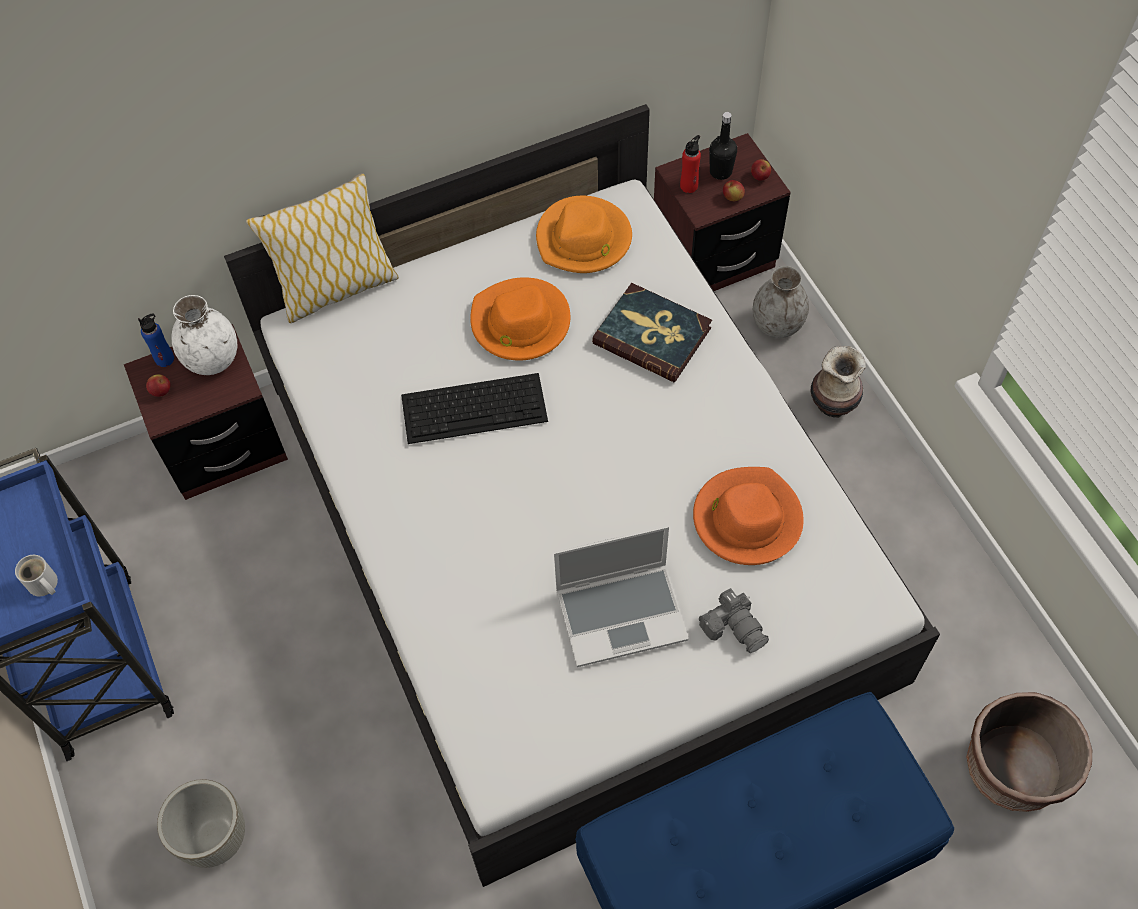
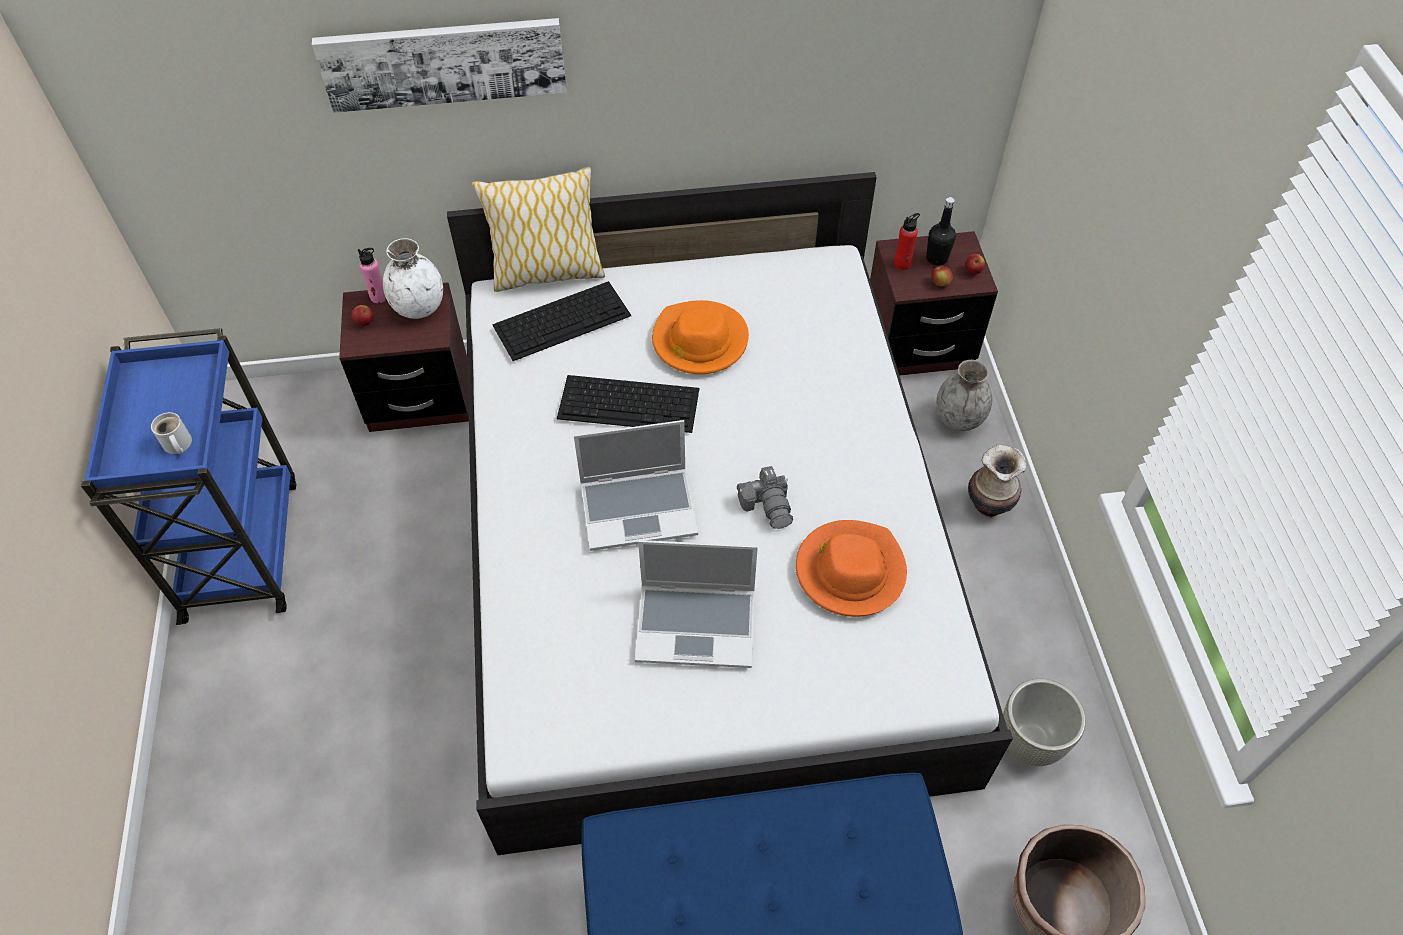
camera: 15 degrees right, 5 degrees down
(165, 359) = (379, 296): blue bottle -> pink bottle
(203, 112) = (443, 62): none -> picture
(216, 838) = (277, 733): grey planter -> grey planter (1030, 742)
(373, 336) = (563, 319): none -> keyboard
(525, 513) = (640, 508): none -> laptop
(584, 239) = (785, 284): orange hat -> none
(652, 335) = (818, 382): book -> none
(734, 627) = (801, 668): camera -> camera (768, 505)

